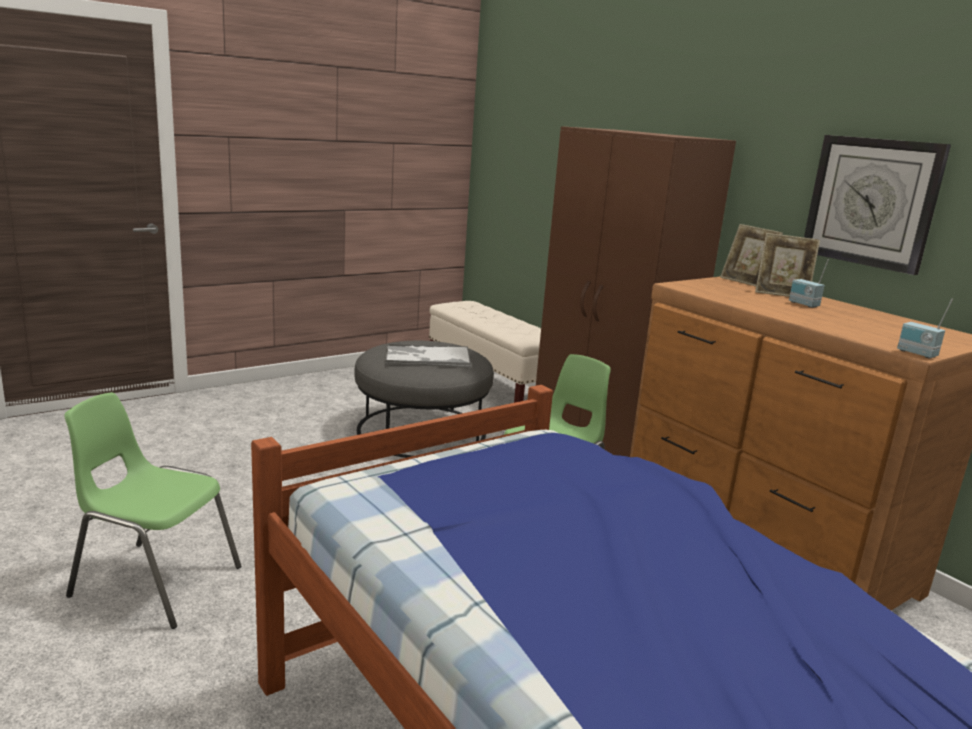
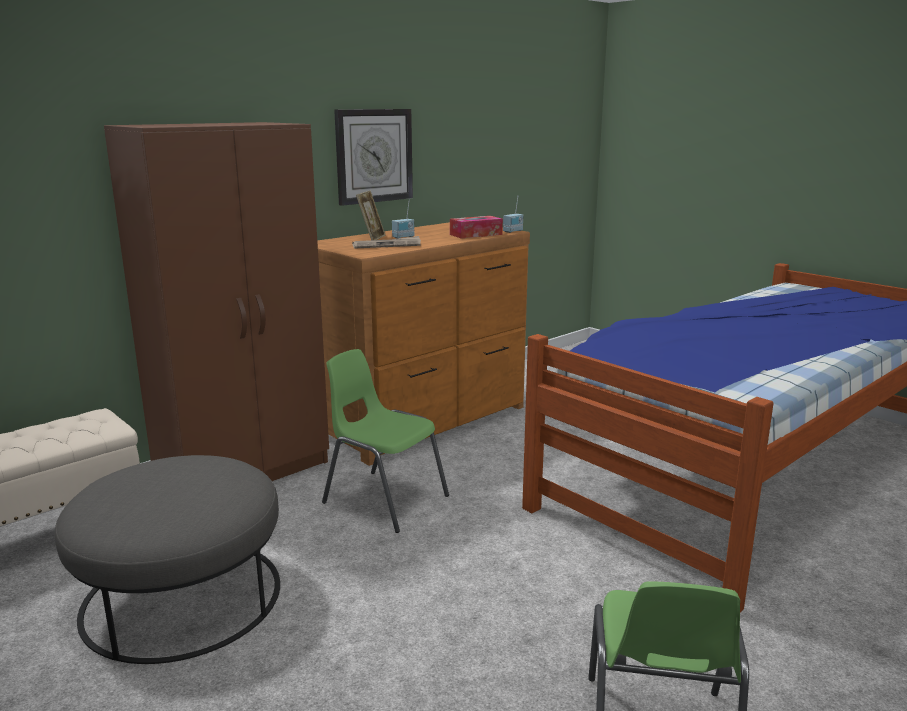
camera: 95 degrees left, 0 degrees up
(427, 357) = (187, 486): tray -> none
(739, 295) = (387, 245): none -> newspaper
(745, 282) = (331, 242): picture frame -> none
(859, 333) = (476, 234): none -> tissue box

